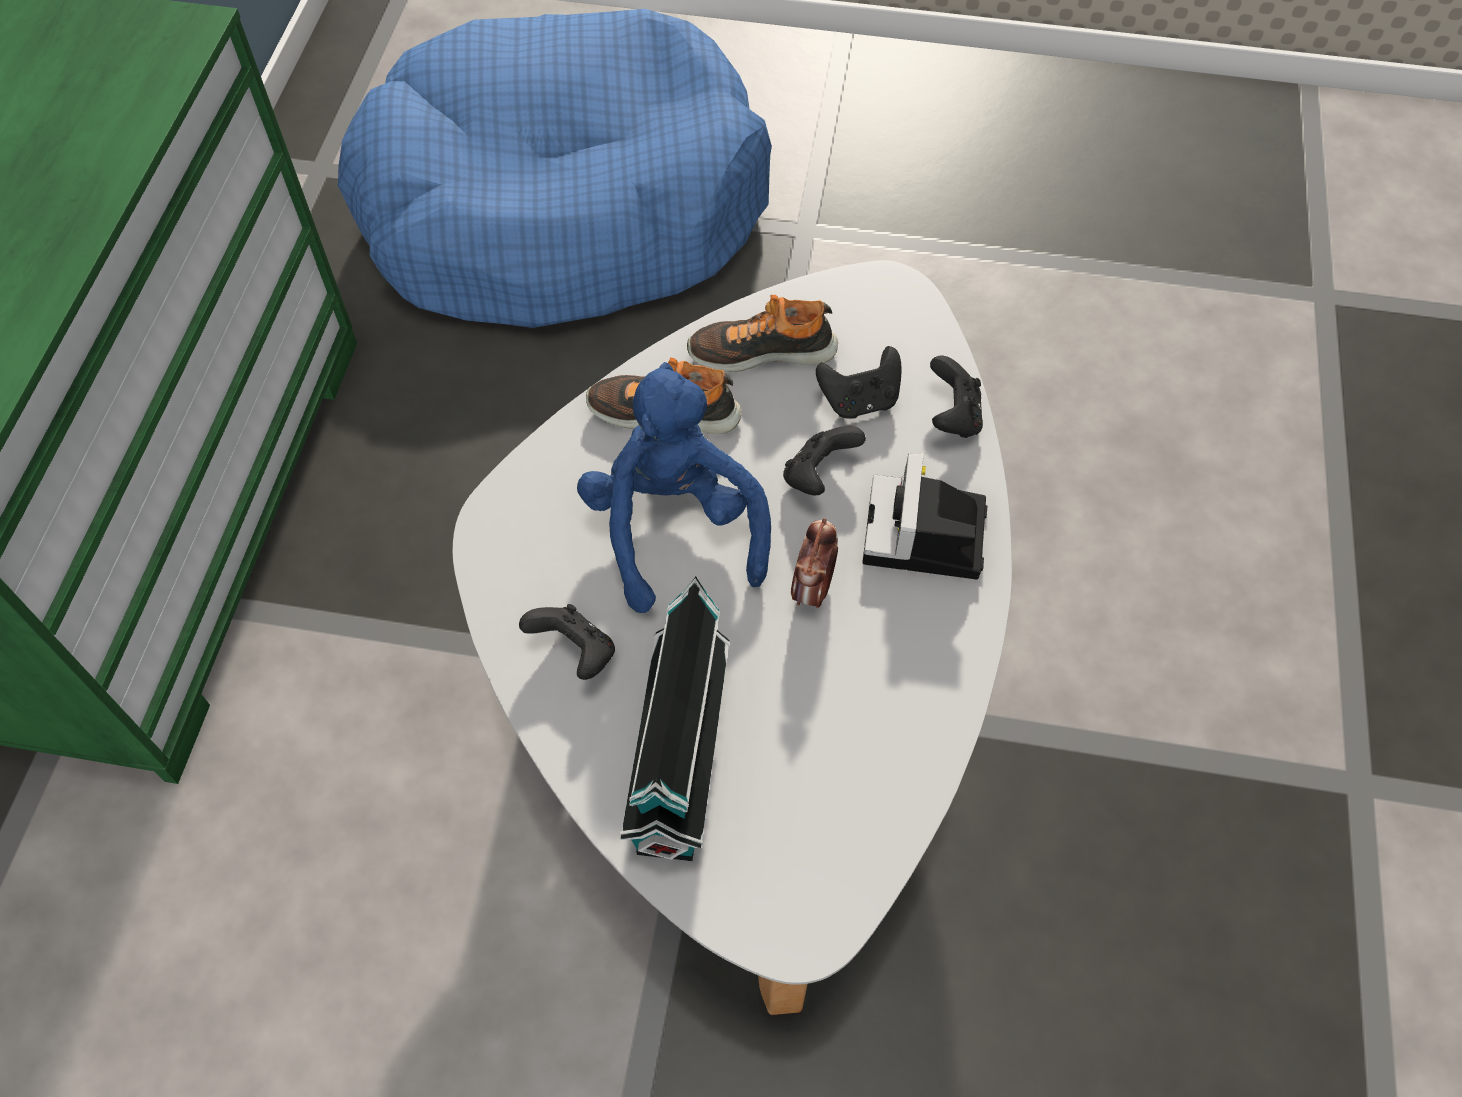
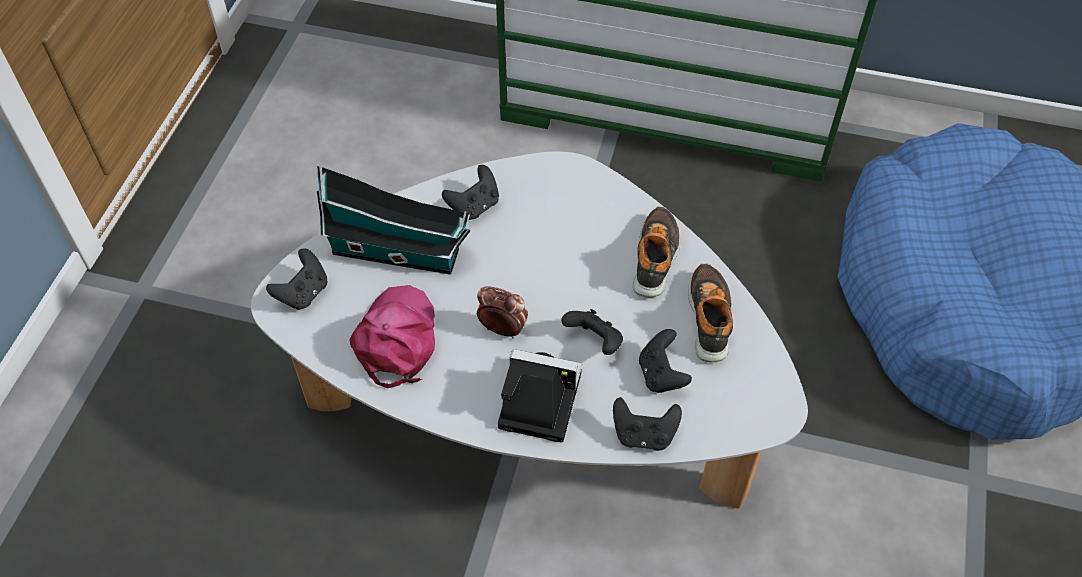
camera: 95 degrees right, 5 degrees down
(674, 527) = (559, 258): blue plush toy -> none
(779, 893) = (303, 293): none -> black game controller
(852, 731) = (396, 340): none -> pink cap

